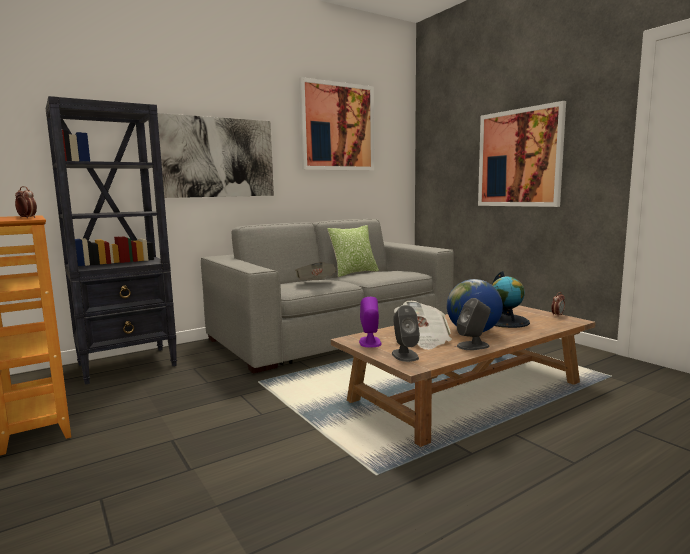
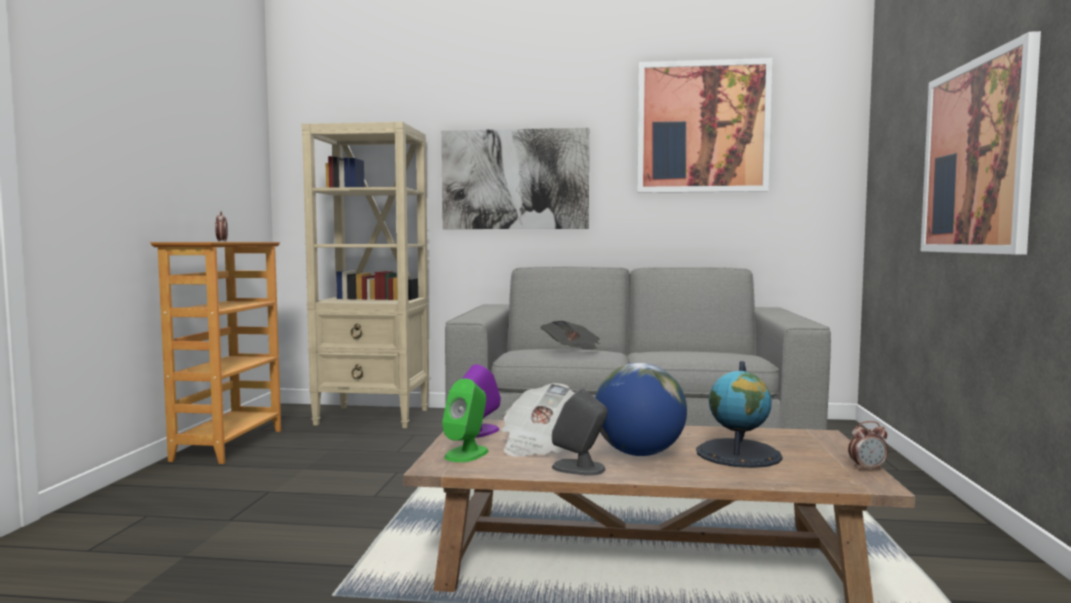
camera: 40 degrees right, 5 degrees down
(128, 365) = (374, 417): black bookcase -> beige bookcase
(354, 273) = (677, 349): pillow -> none
(404, 355) = (466, 454): grey speaker -> green speaker

